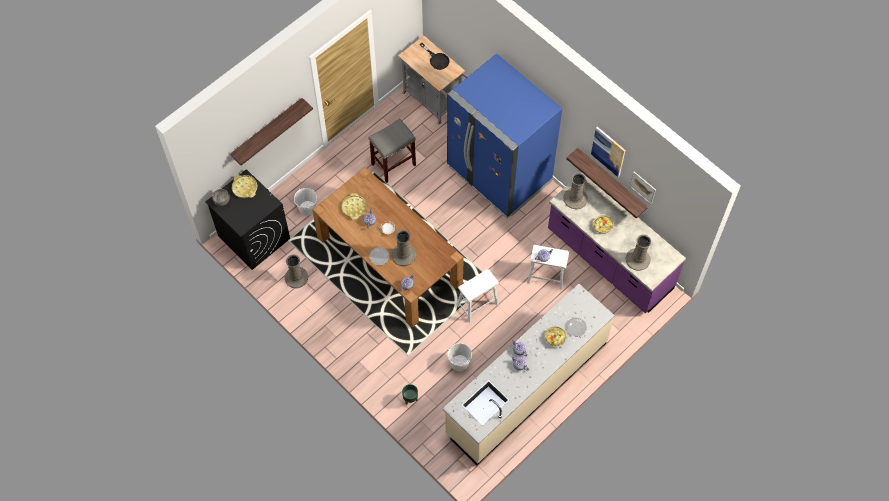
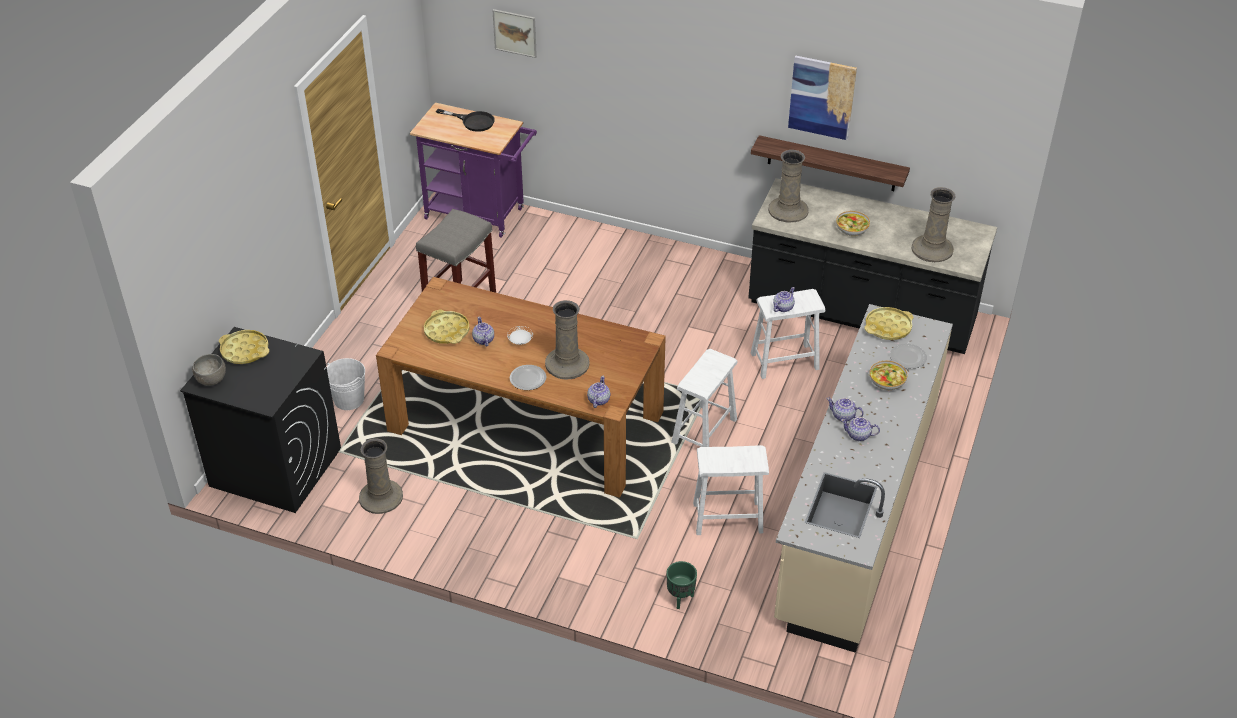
camera: 25 degrees left, 20 degrees down
(267, 130) = (254, 242): shelf -> none
(435, 102) = (480, 215): grey cart -> purple cart
(459, 363) = (728, 518): white bucket -> white stool
(499, 174) = (630, 266): blue fridge -> none
(578, 303) = (888, 327): none -> yellow tray
(609, 260) = (861, 313): purple counter -> black counter
(643, 187) = (897, 129): picture -> picture (515, 33)

